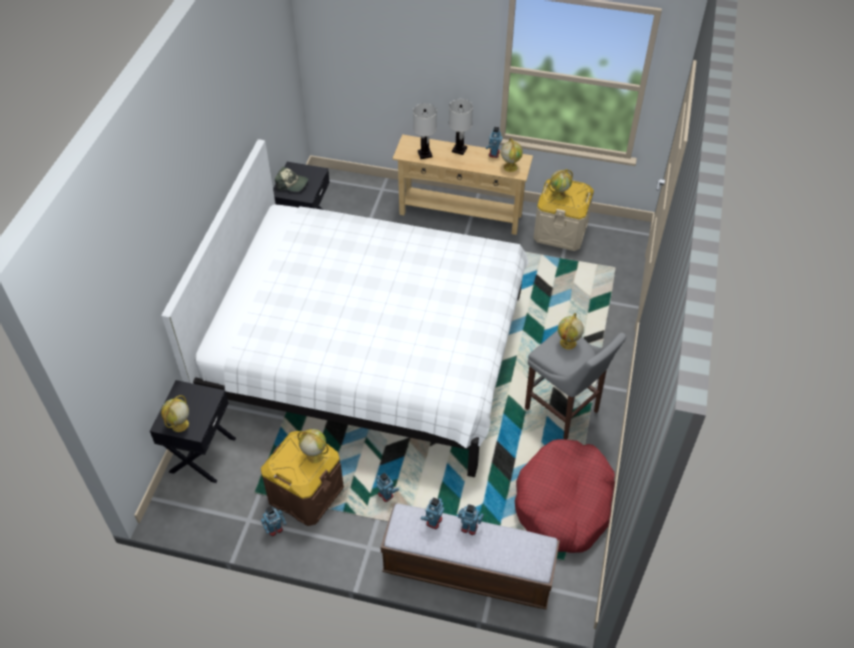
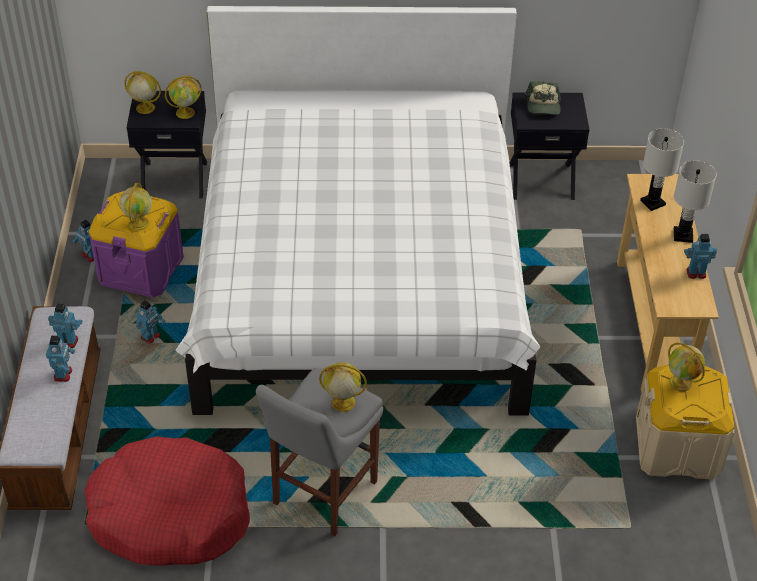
camera: 75 degrees right, 5 degrees down
(305, 493) = (141, 269): brown storage box -> purple storage box
(510, 167) = (676, 295): globe -> globe (186, 112)

